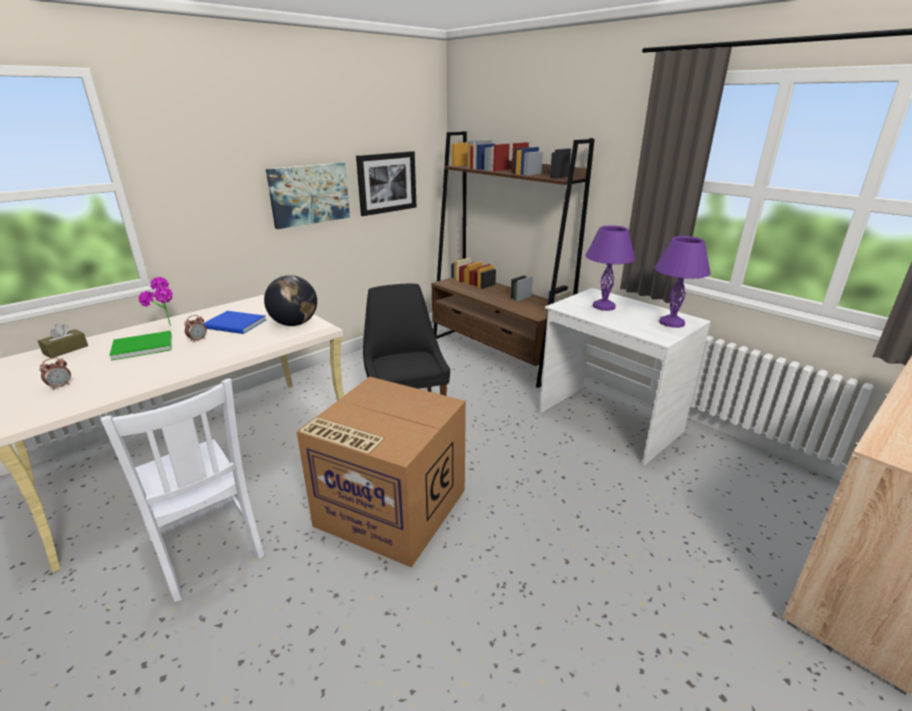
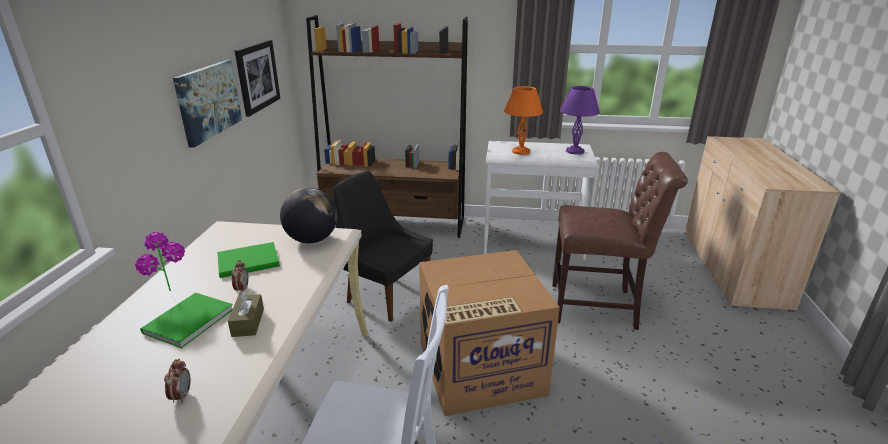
camera: 40 degrees left, 0 degrees up
(66, 350) = (81, 367): brown tissue box -> brown tissue box (248, 322)
(235, 324) = (250, 262): blue book -> green book
(588, 519) = (599, 307): none -> brown chair
(602, 306) = (520, 152): purple table lamp -> orange table lamp

